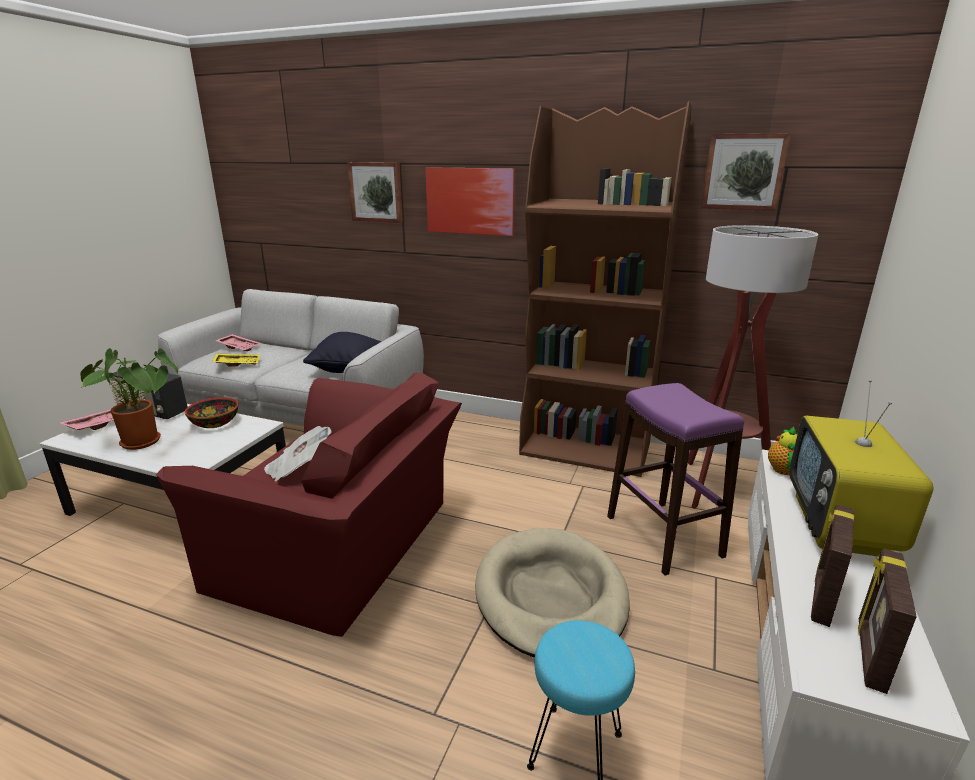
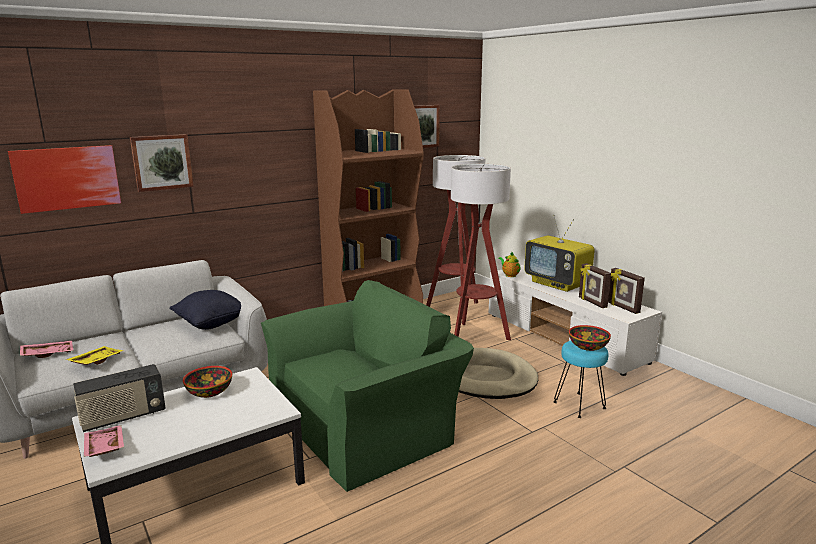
camera: 55 degrees left, 5 degrees down
(146, 442) = (194, 425): potted plant -> none
(299, 468) = (344, 373): newspaper -> none
(344, 546) = (366, 424): red armchair -> green armchair
(470, 201) = (255, 160): picture -> picture (67, 178)
(589, 658) = (588, 346): none -> bowl
(662, 536) = (475, 336): purple stool -> floor lamp

